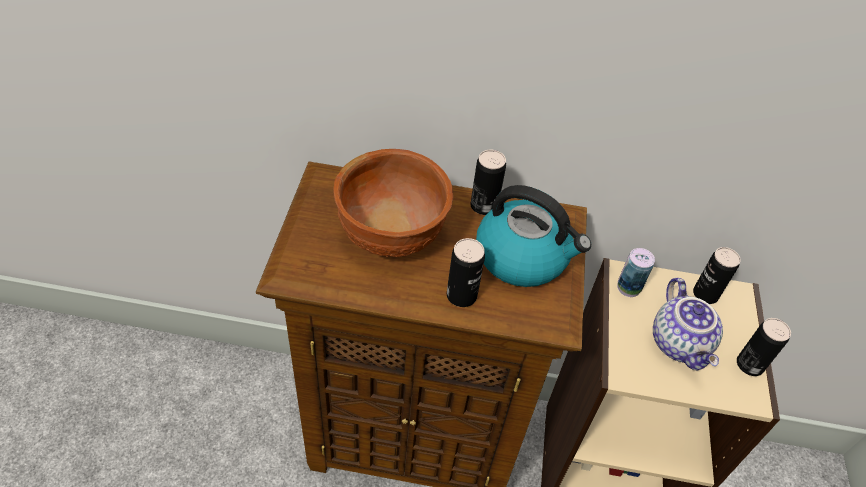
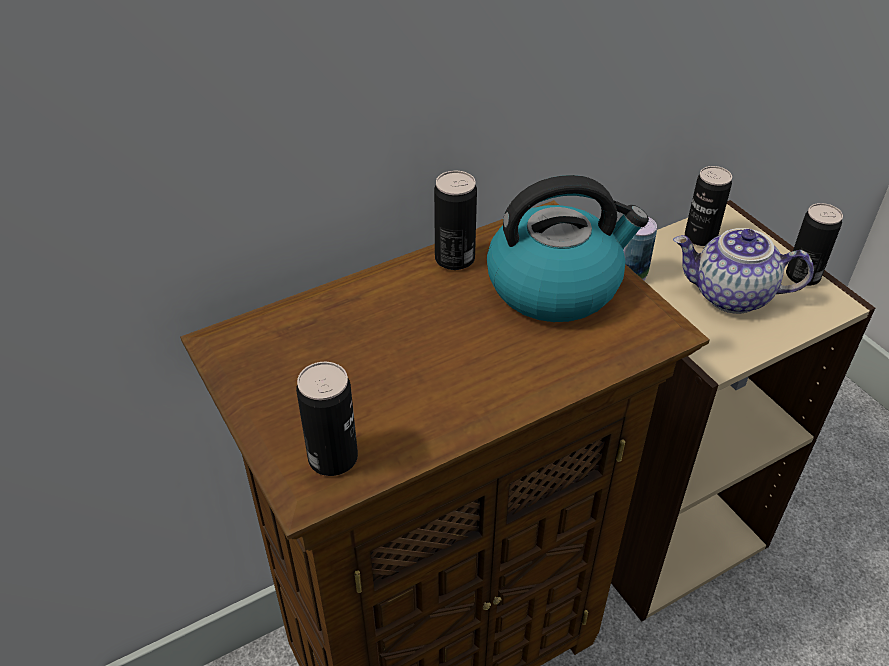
camera: 35 degrees left, 5 degrees down
(391, 237) = (391, 355): brown bowl -> none
(461, 295) = (541, 366): can -> can (333, 458)
(680, 344) = (730, 296): teapot -> teapot turned 150 degrees clockwise

